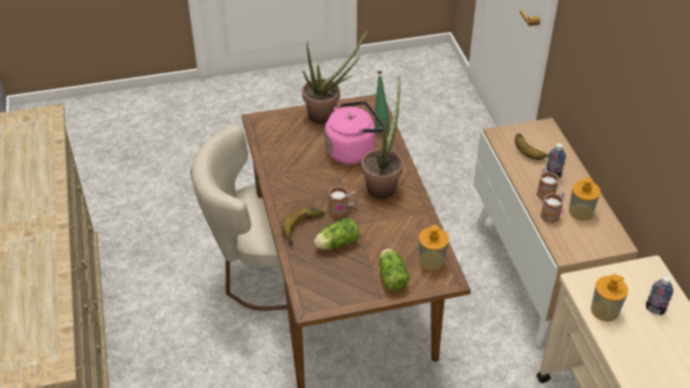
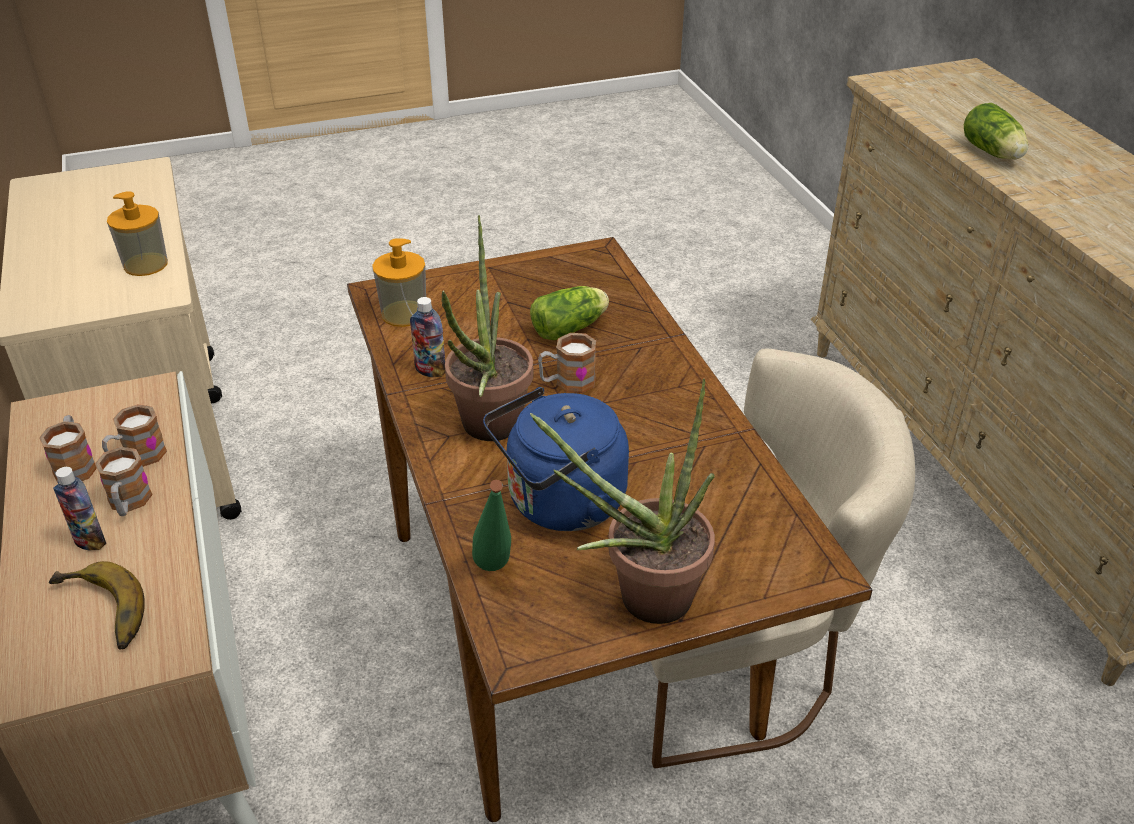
camera: 175 degrees right, 5 degrees down
(305, 228) = (631, 347): banana -> none
(353, 150) = (560, 504): pink kettle -> blue kettle
(391, 276) = (473, 291): lettuce -> lettuce (993, 153)
(580, 212) = (76, 464): soap dispenser -> mug
(655, 309) = (65, 269): bottle -> bottle (430, 371)

